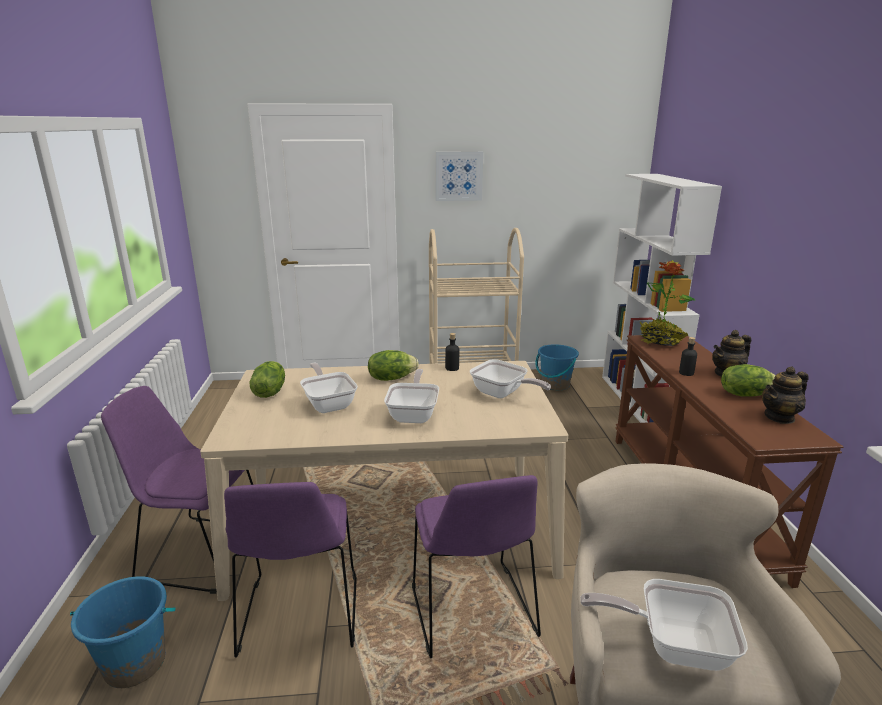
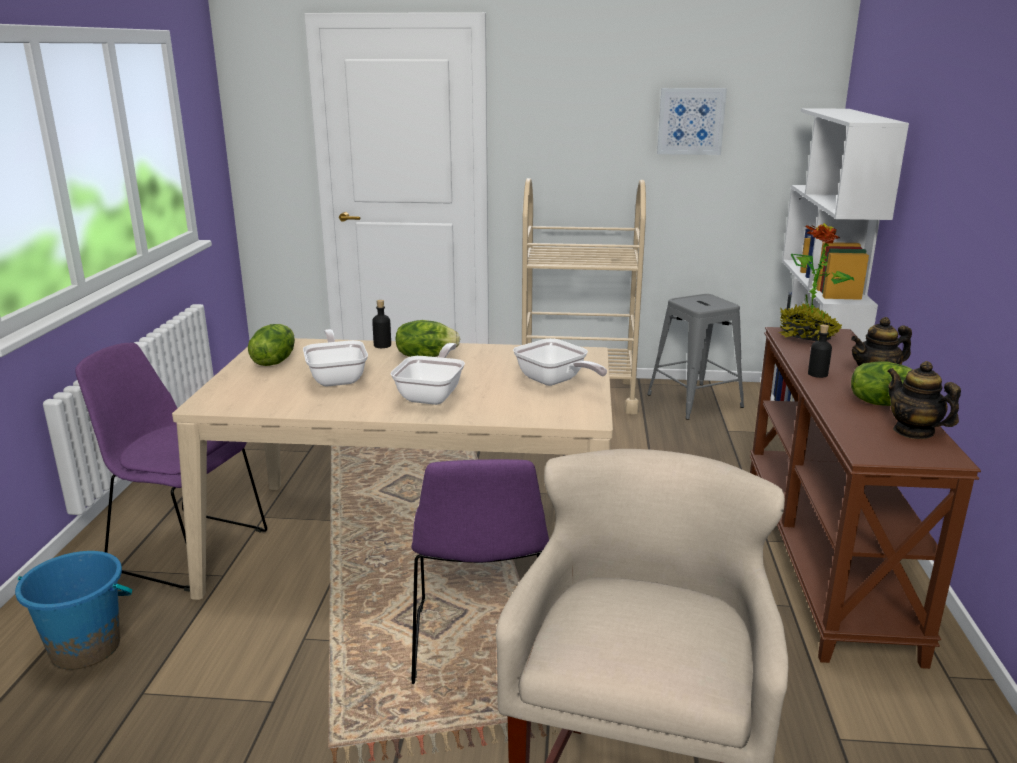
camera: 10 degrees right, 0 degrees up
(300, 617) = (277, 625): purple chair -> none
(452, 368) = (507, 350): black bottle -> black bottle (382, 345)
(458, 176) = (572, 109): picture -> picture (691, 121)
(555, 385) = (694, 401): blue bucket -> grey stool
(672, 644) = (619, 645): frying pan -> none
(779, 417) = (913, 431): teapot -> teapot turned 75 degrees clockwise

